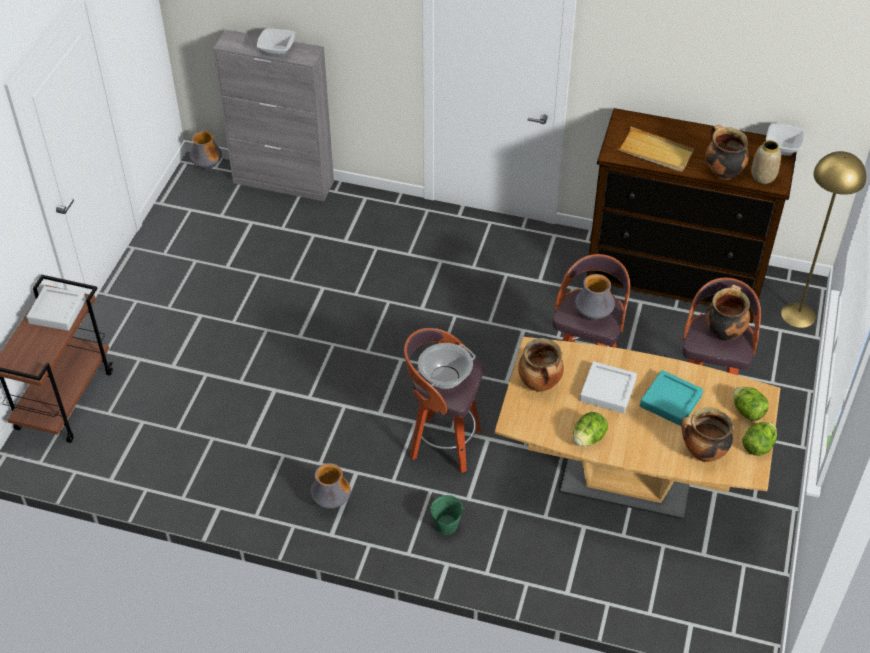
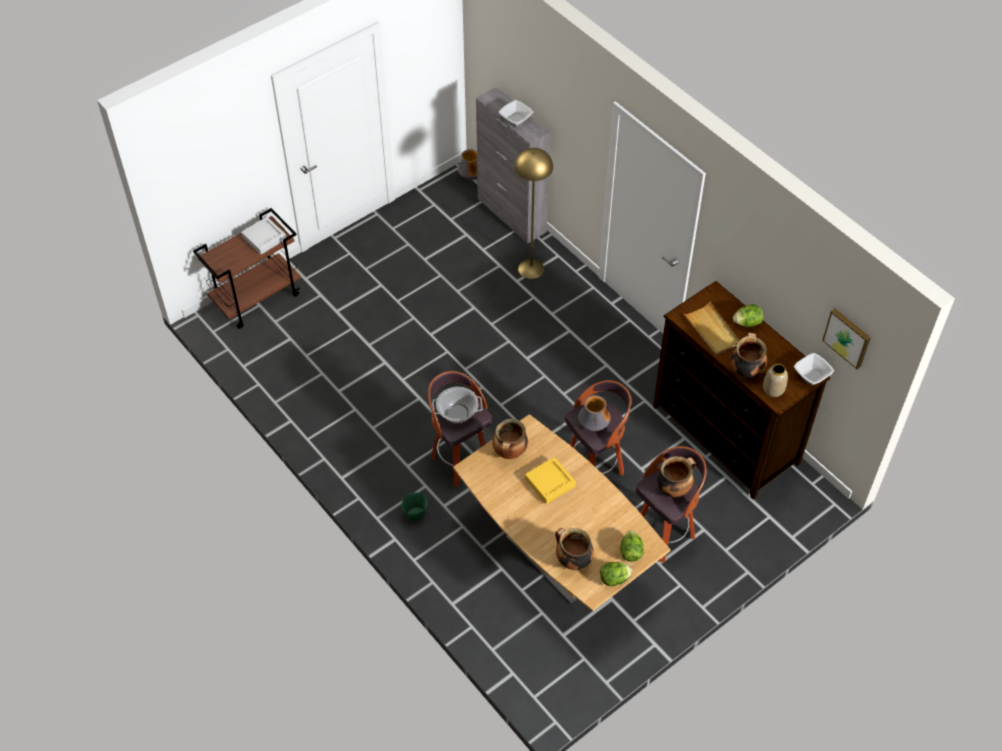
camera: 35 degrees right, 5 degrees up
(331, 502) = (359, 457): vase -> none
(588, 438) = (507, 506): lettuce -> lettuce (747, 322)
(607, 390) = (550, 482): grey tray -> yellow tray
(670, 401) = (585, 514): turquoise tray -> none
(798, 315) = (795, 513): yellow floor lamp -> yellow floor lamp (531, 268)
(816, 81) = (847, 337): none -> picture

